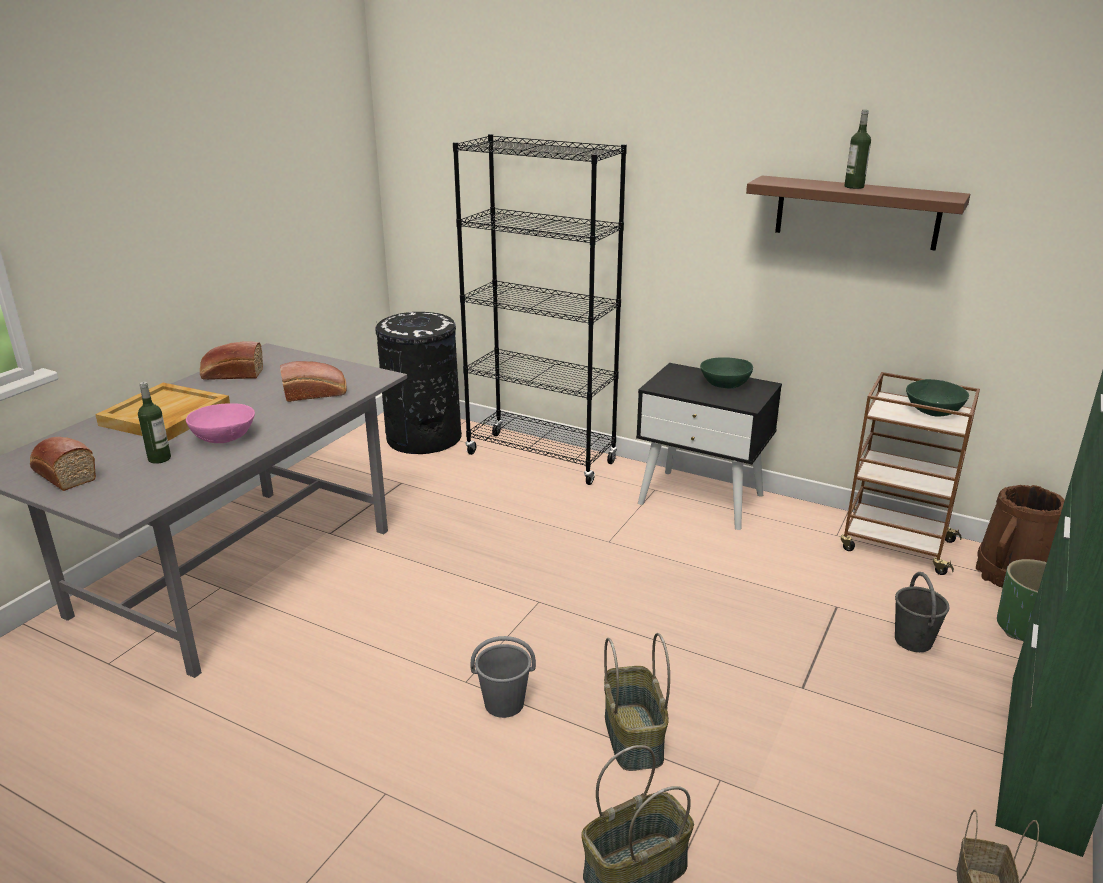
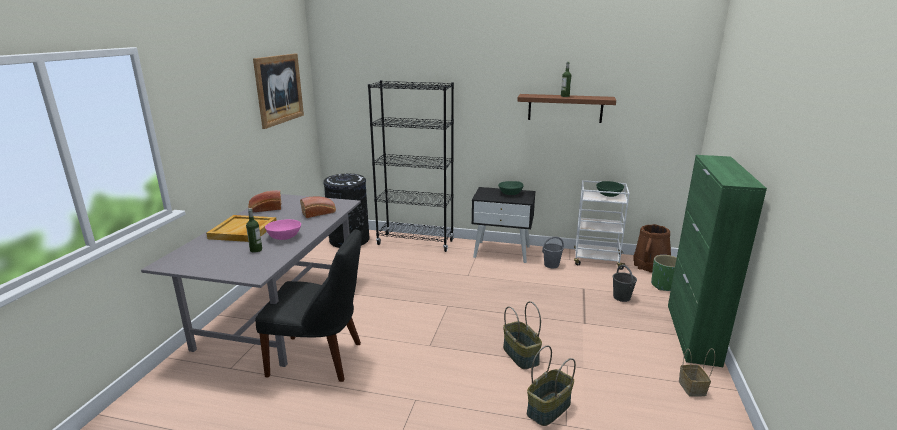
camera: 15 degrees left, 5 degrees down
(63, 474) = (206, 263): bread -> none
(259, 673) = (320, 359): none -> black chair
(292, 146) = (279, 89): none -> picture
(503, 704) = (453, 352): grey bucket -> grey bucket (551, 265)
(895, 545) = (596, 260): brown cart -> white cart

